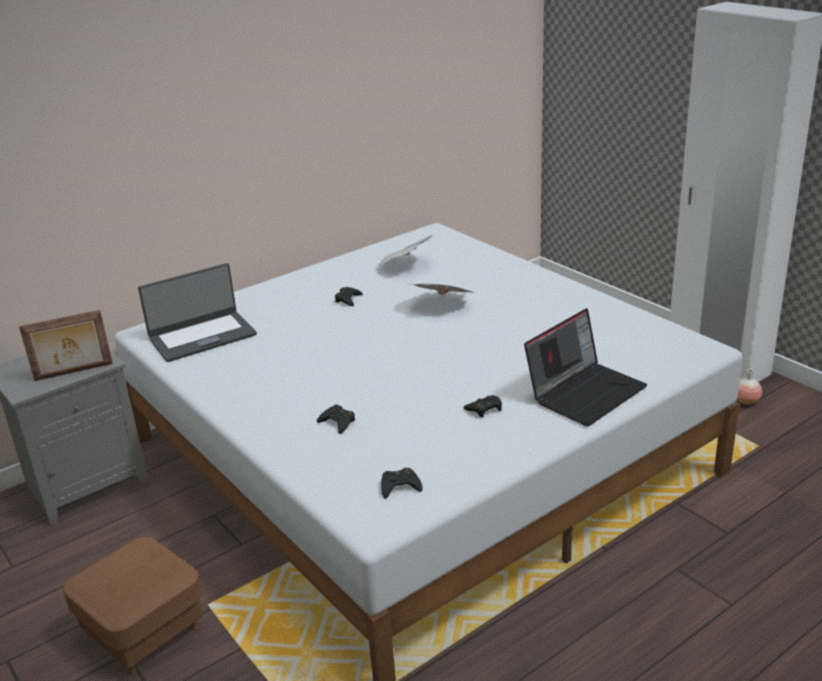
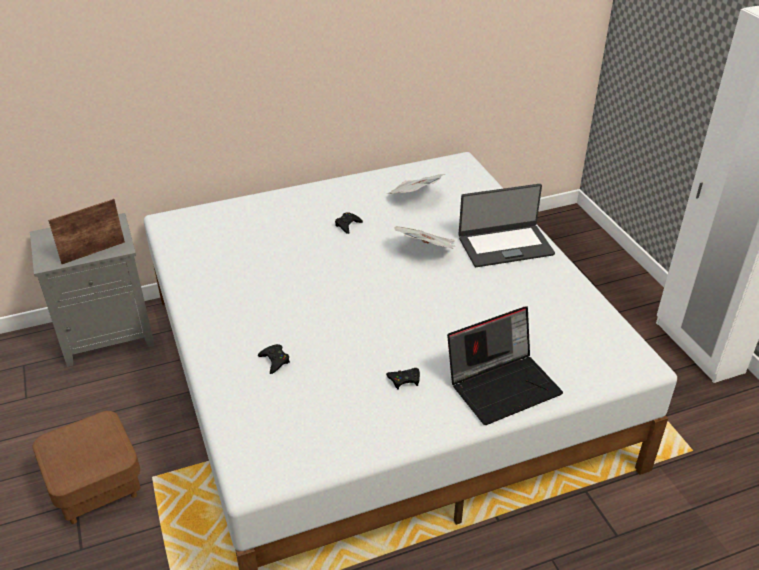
camera: 15 degrees right, 10 degrees up
(74, 372) = (93, 252): picture frame -> picture frame turned 150 degrees clockwise
(202, 336) = (209, 237): laptop -> laptop (505, 245)
(400, 487) = (292, 445): black game controller -> none
(746, 401) = (705, 397): vase -> none

